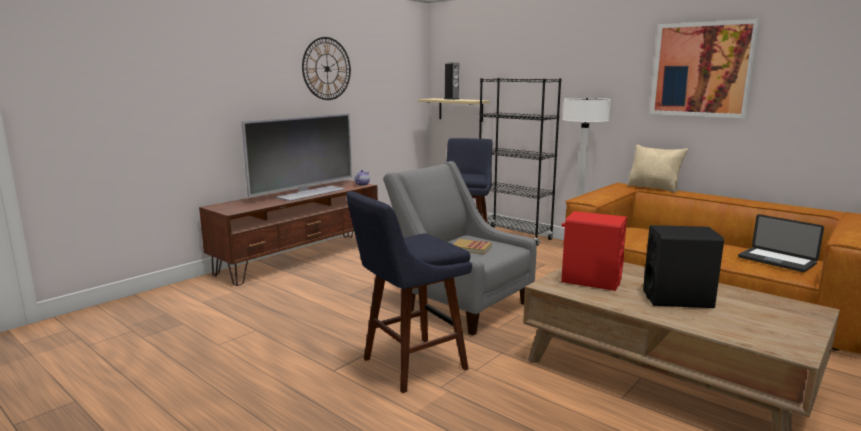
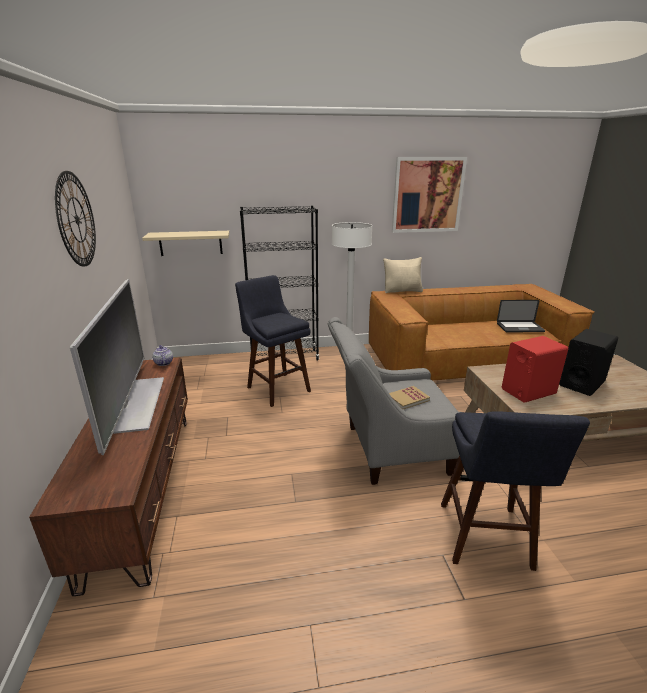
camera: 50 degrees left, 10 degrees up
(451, 99) = (183, 233): speaker -> none

